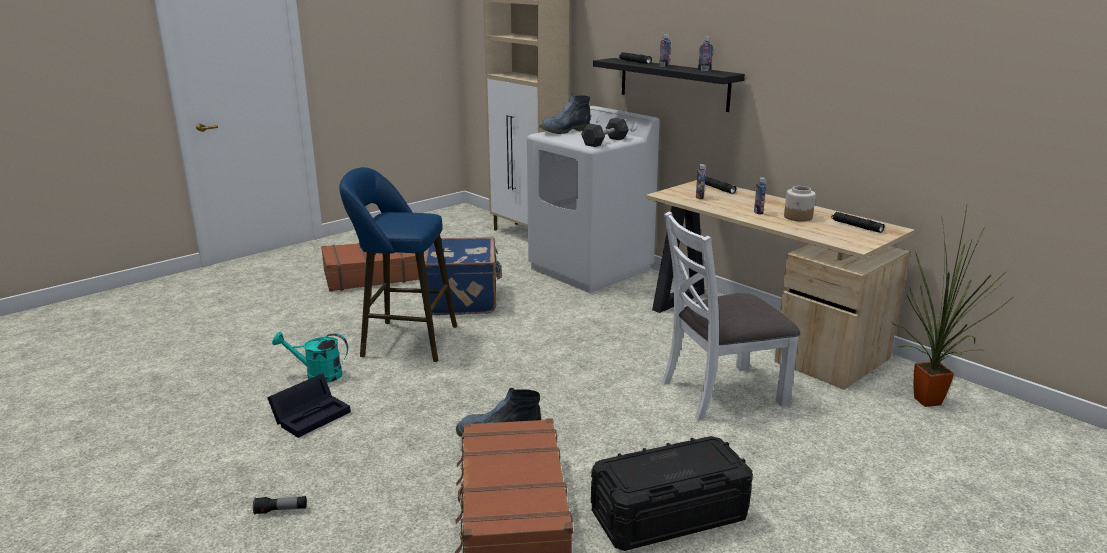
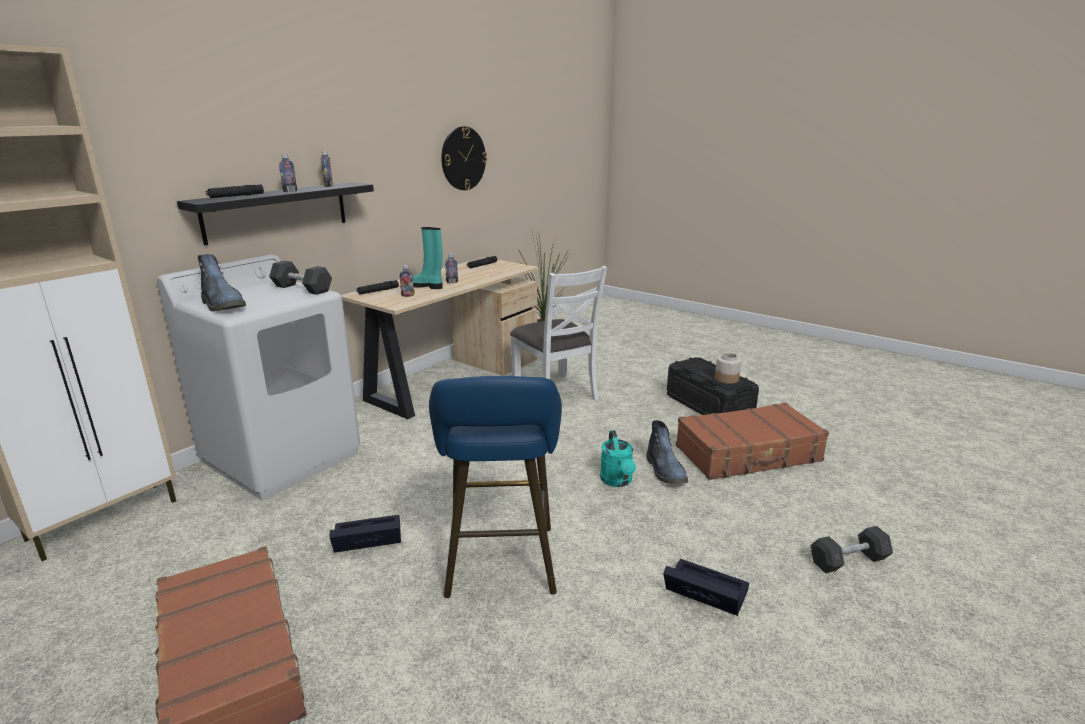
camera: 100 degrees left, 0 degrees up
(281, 510) = (848, 560): flashlight -> grey dumbbell
(317, 375) = (615, 620): turquoise watering can -> turquoise watering can (618, 481)
(463, 299) = (365, 540): blue suitcase -> black storage box
(738, 203) = (426, 286): none -> turquoise boot
(798, 217) = (463, 275): jar -> jar (727, 379)
(914, 78) = (463, 158): none -> wall clock

